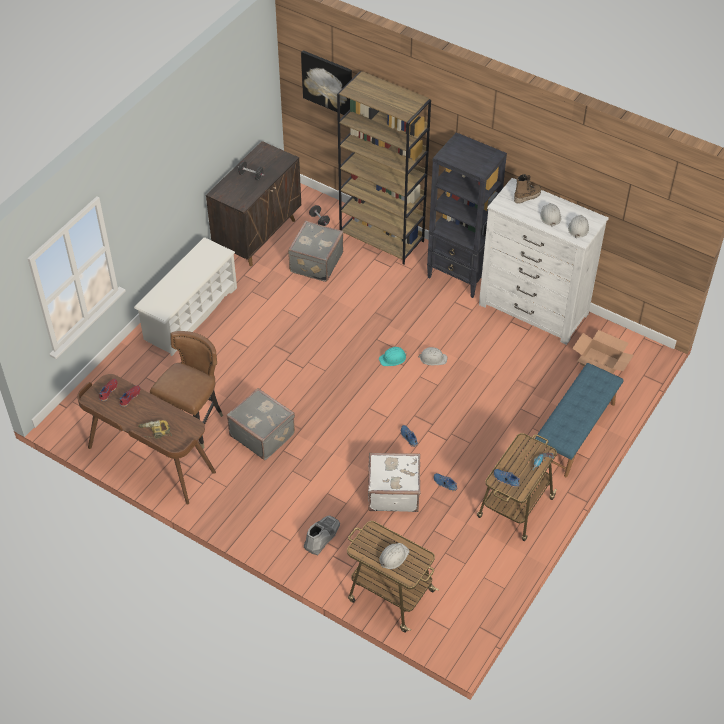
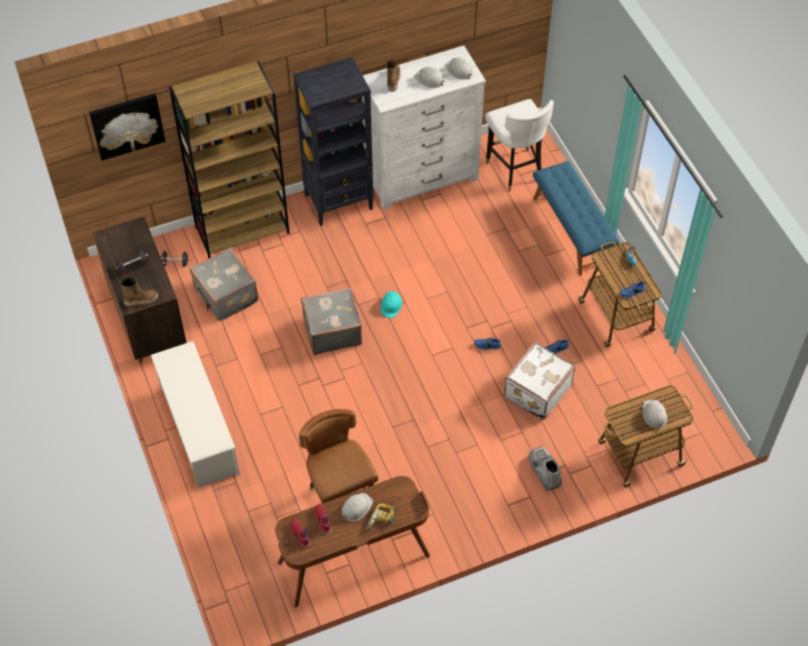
camera: 55 degrees left, 5 degrees up
(226, 196) = (141, 300): none -> boot
(262, 434) = (396, 452): grey suitcase -> grey suitcase (331, 331)
(433, 358) = (415, 277): white hard hat -> white hard hat (356, 508)
(600, 362) = (515, 169): cardboard box -> white chair

